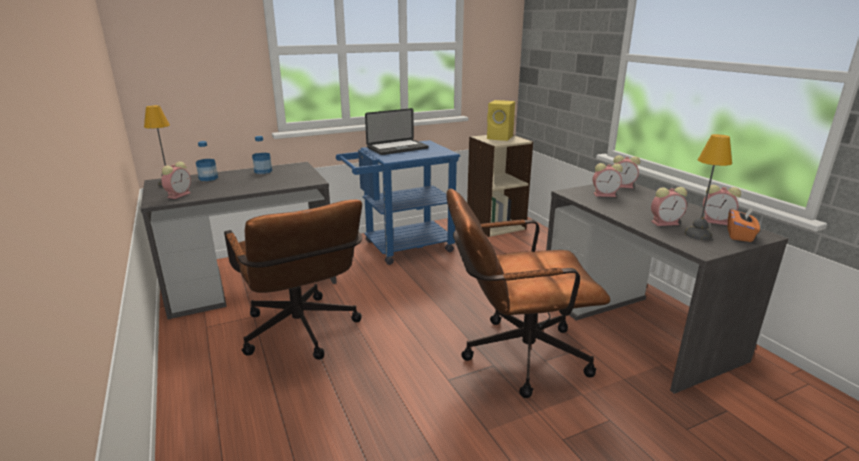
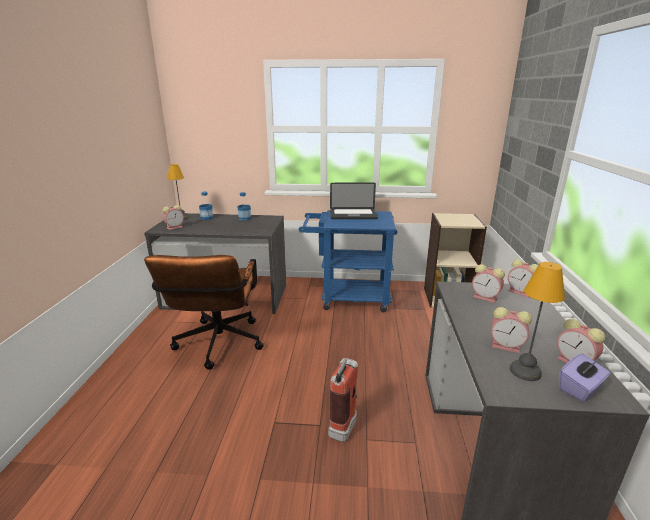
camera: 30 degrees right, 0 degrees up
(501, 137) = (459, 218): yellow speaker -> none
(514, 355) = (345, 423): brown office chair -> fire extinguisher
(740, 235) = (580, 389): orange tissue box -> purple tissue box

